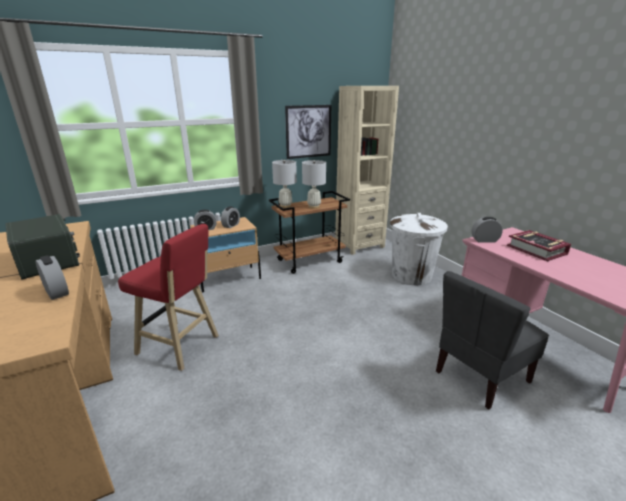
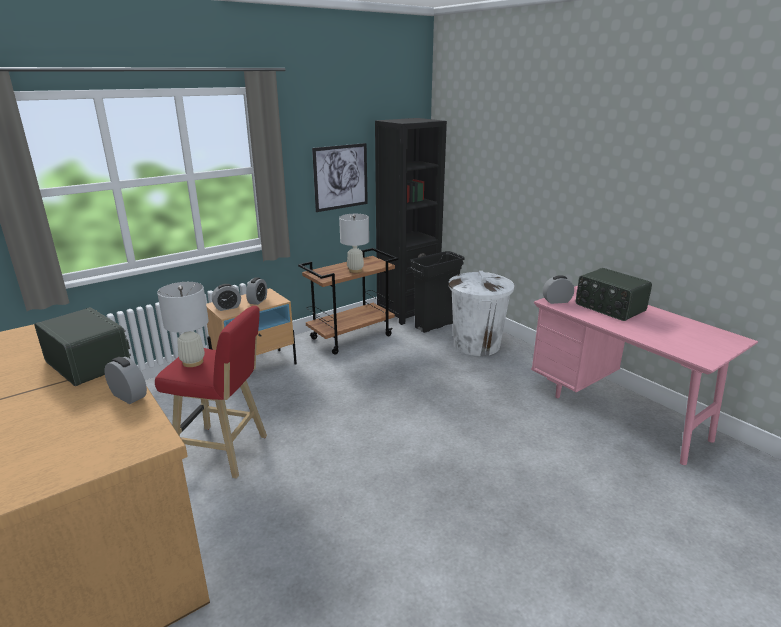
camera: 10 degrees left, 0 degrees up
(285, 206) = (320, 271): white table lamp -> white table lamp (193, 362)
(359, 245) = (407, 311): beige bookcase -> black bookcase
(379, 257) = (434, 325): none -> black trash can
(480, 376) = (563, 446): grey chair -> none
(536, 250) = (609, 308): book -> radio

